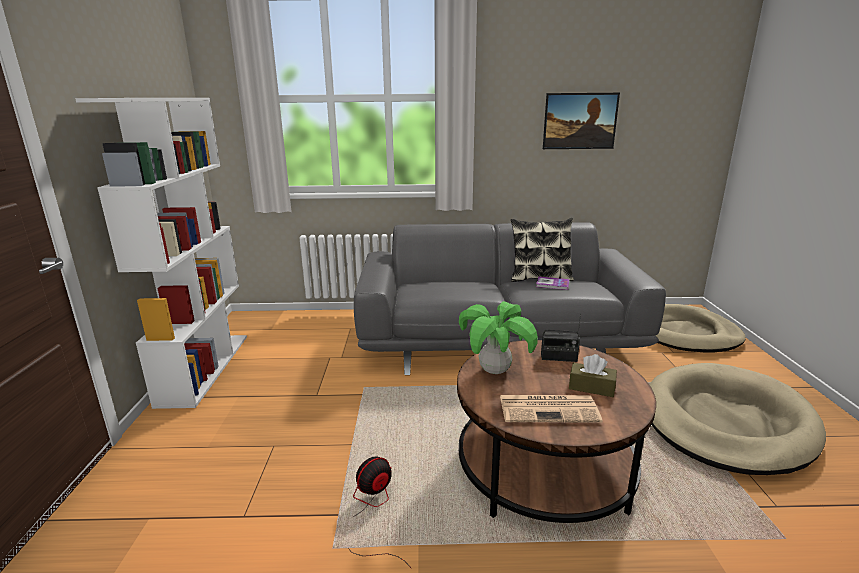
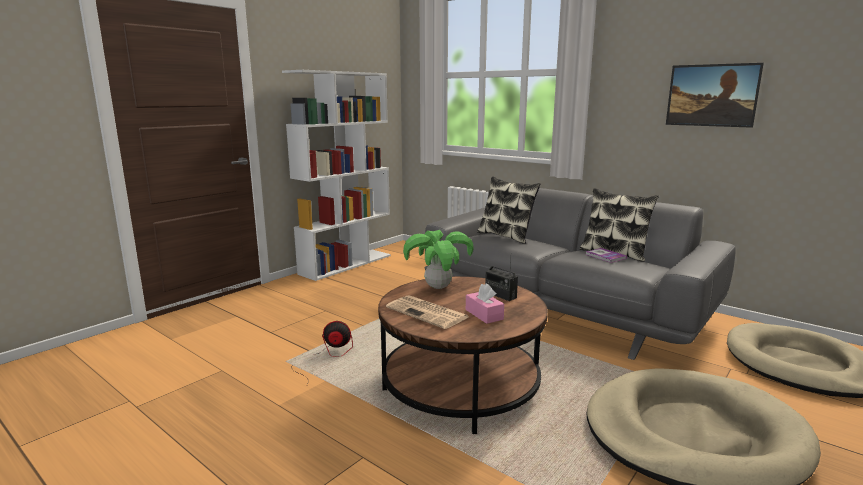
camera: 40 degrees right, 5 degrees down
(436, 284) = (506, 236): none -> pillow
(591, 387) = (484, 314): brown tissue box -> pink tissue box

